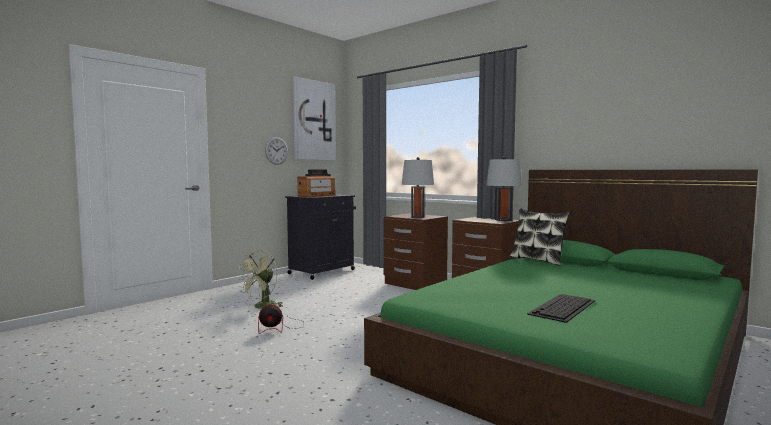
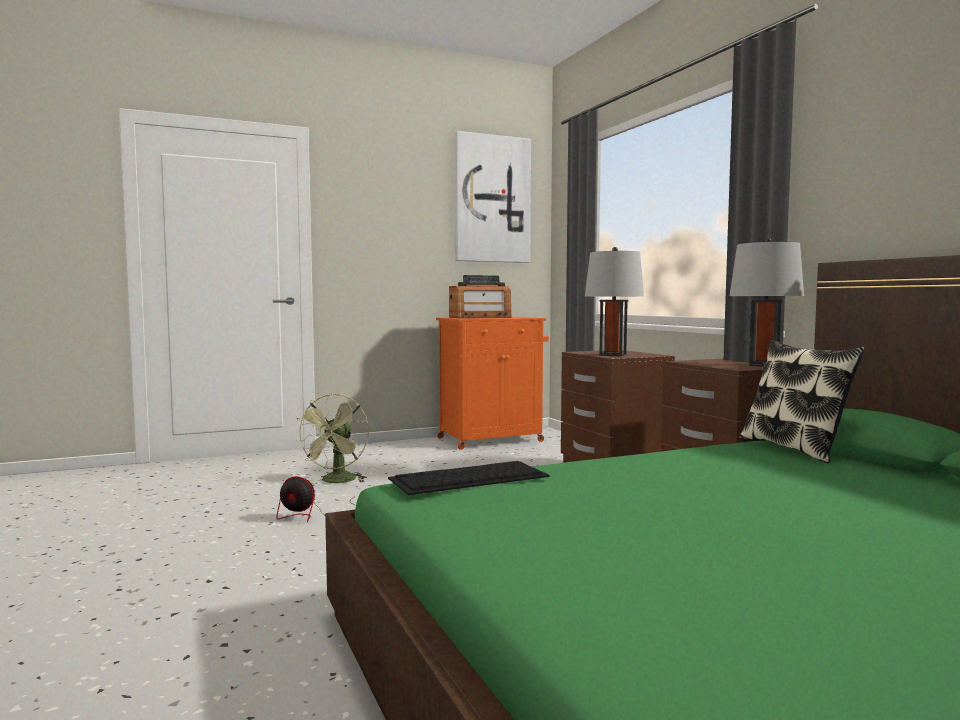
camera: 25 degrees right, 0 degrees up
(262, 307) = (337, 482): green fan -> green fan turned 45 degrees counterclockwise
(276, 150) = (424, 247): wall clock -> none
(322, 271) = (492, 439): black cabinet -> orange cabinet
(562, 307) = (654, 549): keyboard -> keyboard (468, 478)

